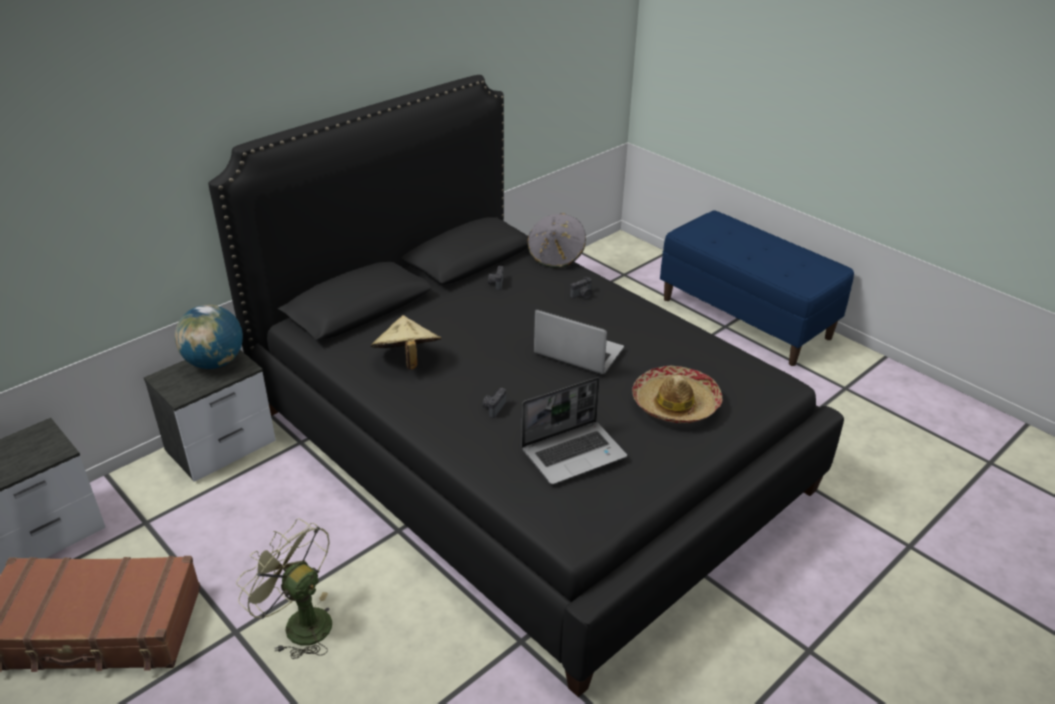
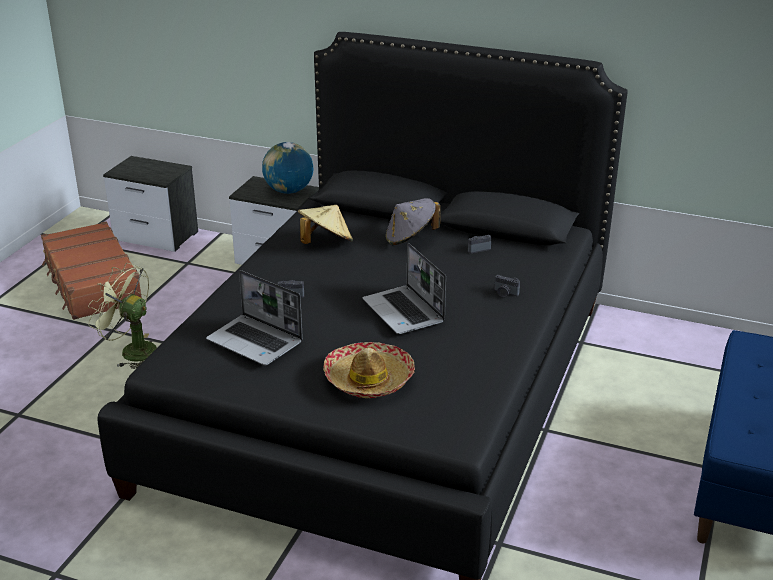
camera: 65 degrees right, 5 degrees down
(299, 623) = (131, 351): green fan -> green fan turned 75 degrees counterclockwise
(556, 256) = (559, 264): grey hat -> grey hat (410, 238)
(577, 352) = (404, 312): laptop -> laptop turned 150 degrees clockwise

